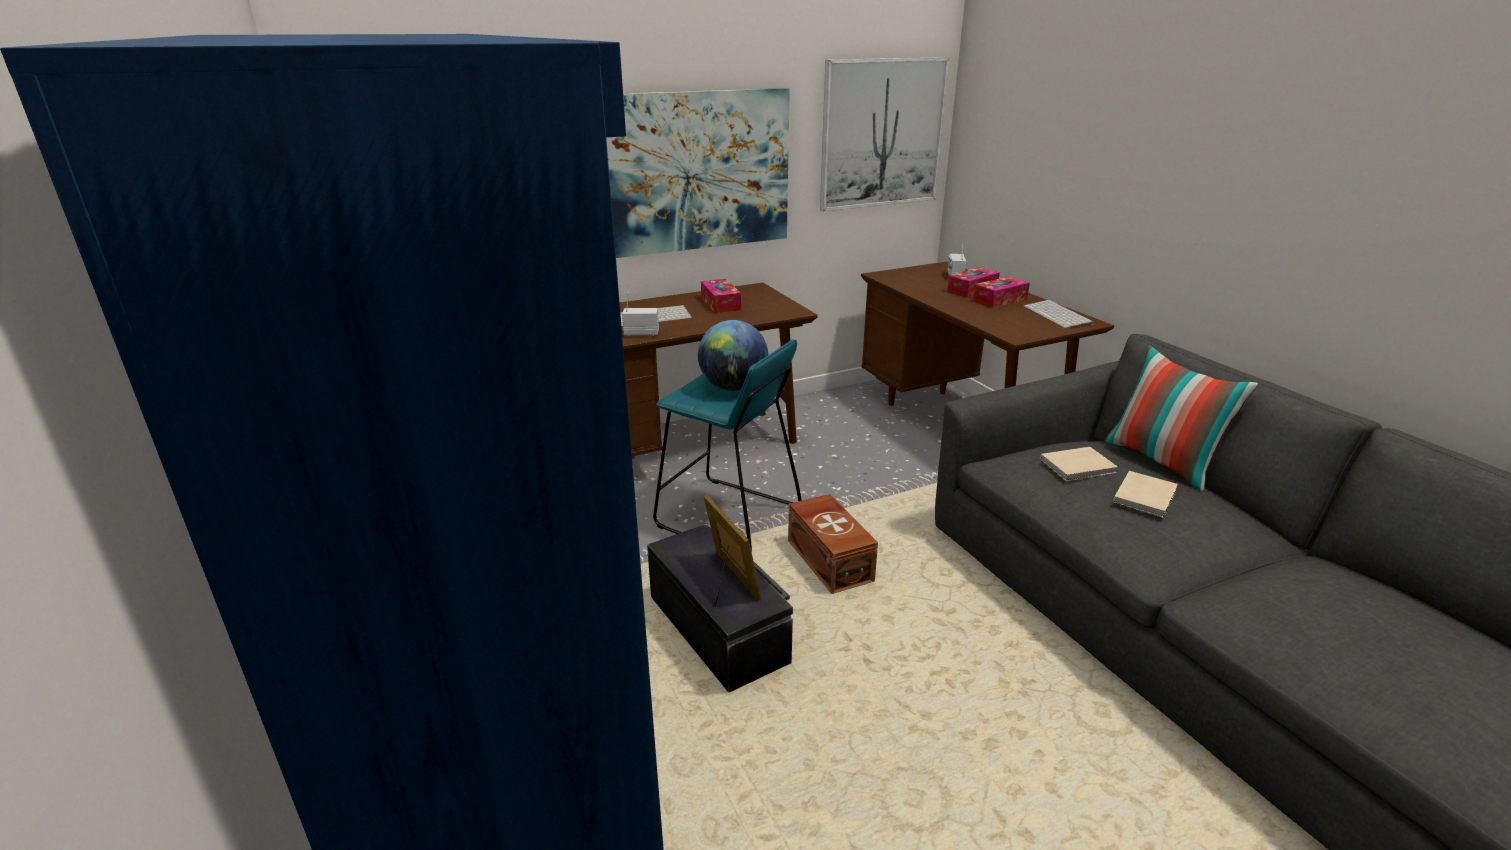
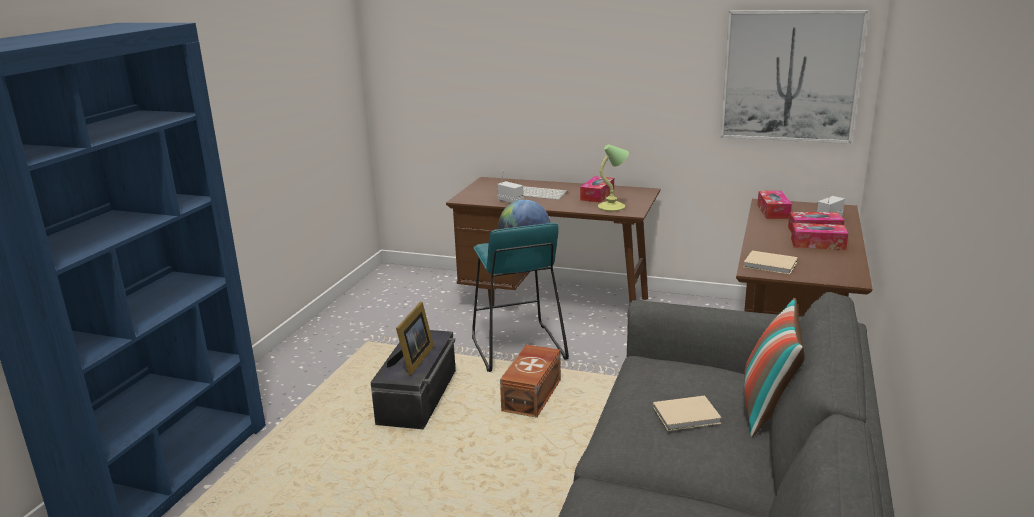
camera: 45 degrees right, 5 degrees down
(685, 173) = (598, 92): picture -> none
(765, 312) = (612, 207): none -> table lamp
(904, 281) = (773, 211): none -> tissue box
(1059, 315) = (839, 268): keyboard -> none
(1079, 466) = (684, 381): beige book -> beige book (771, 265)

